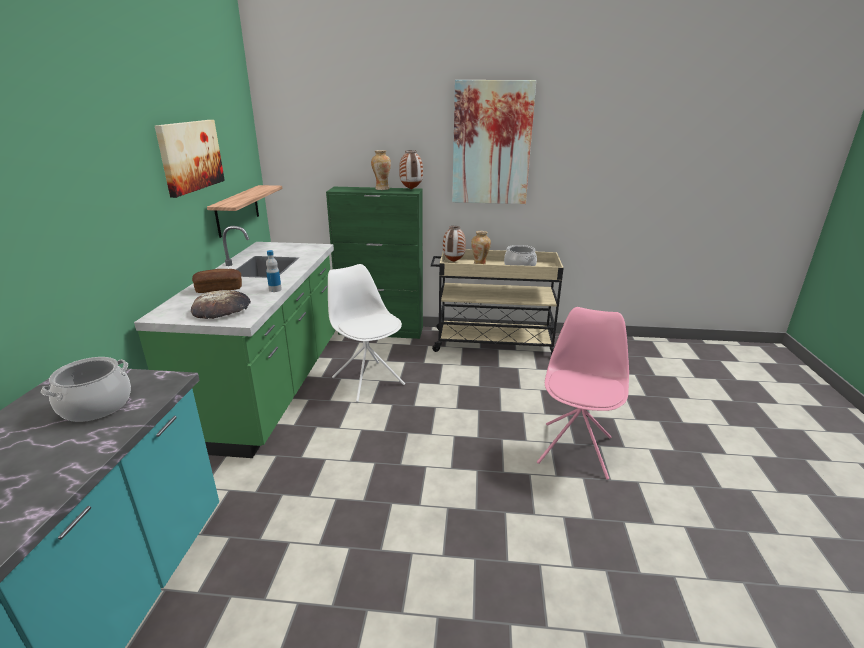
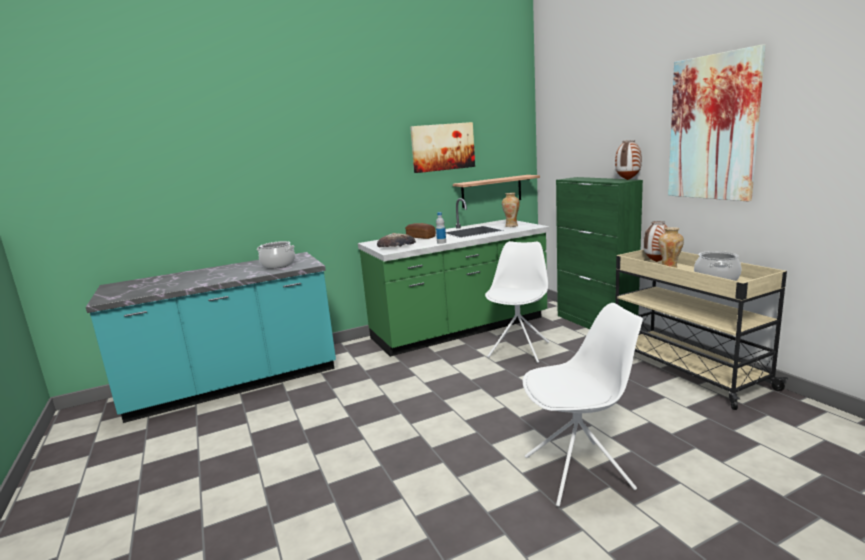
camera: 60 degrees right, 10 degrees down
(382, 189) = (604, 179): vase -> vase (511, 226)
(575, 449) = (579, 472): pink chair -> white chair

